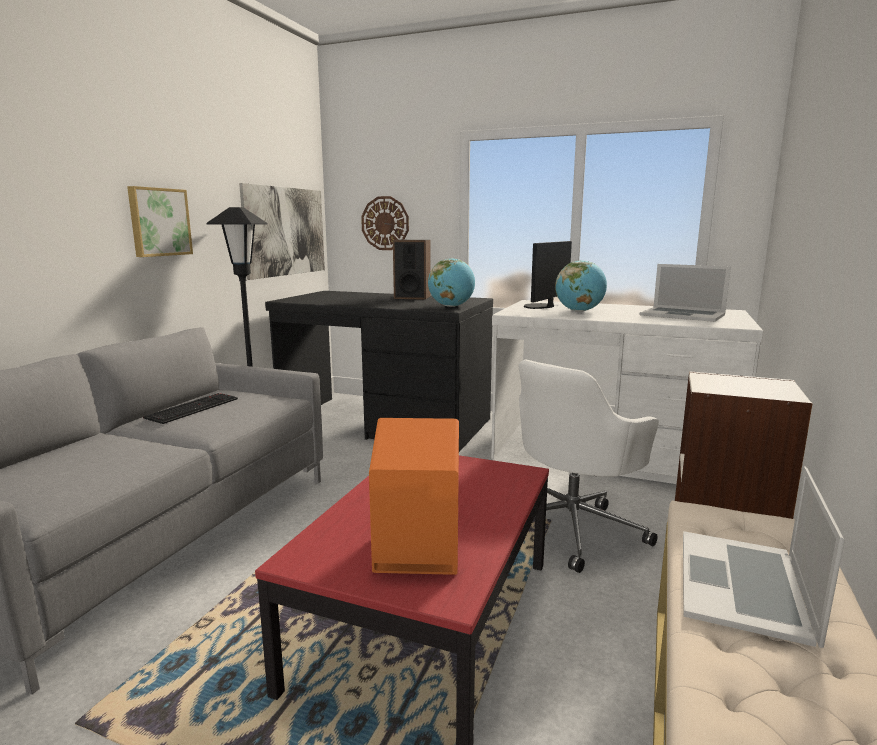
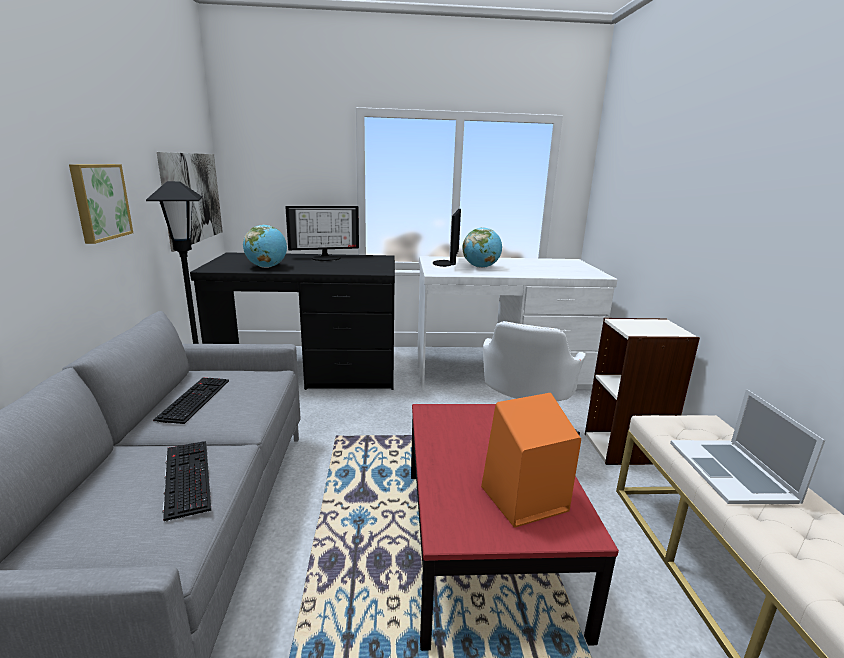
camera: 25 degrees left, 5 degrees up
(116, 459) = (185, 477): none -> keyboard
(385, 223) = (283, 187): wall clock -> none
(412, 297) = (326, 258): speaker -> monitor
(451, 306) = (377, 268): globe -> globe (267, 267)
(682, 315) = (551, 266): laptop -> none

